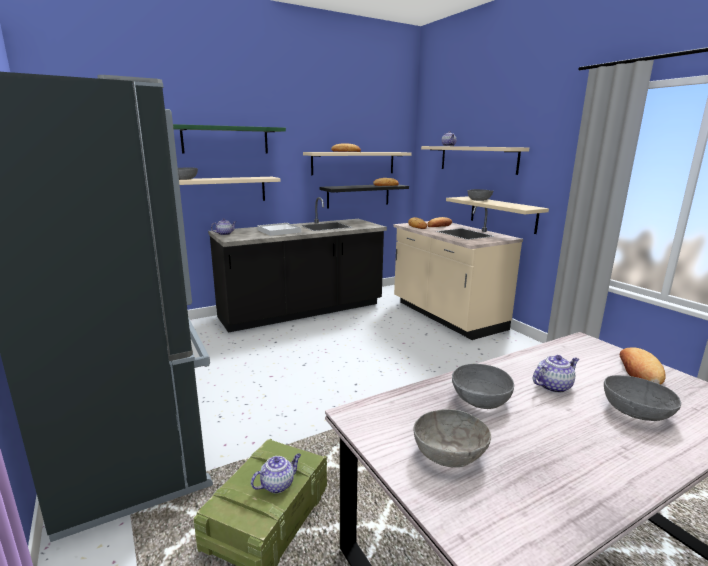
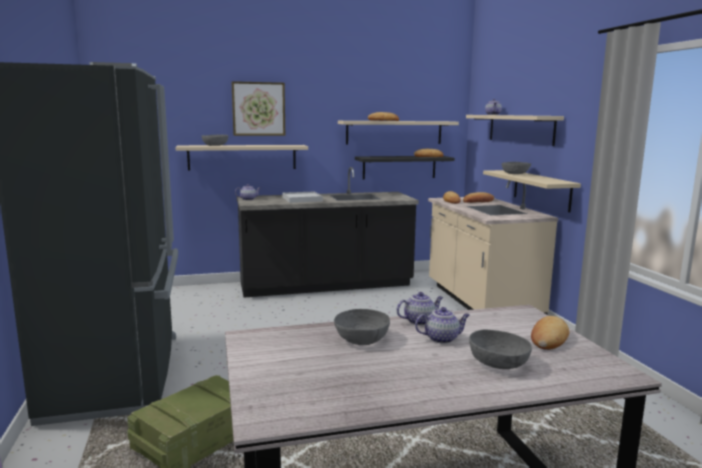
camera: 15 degrees right, 5 degrees down
(225, 140) = (258, 109): green shelf -> picture
(278, 484) = (203, 405): teapot -> teapot (419, 321)
(449, 453) = (294, 366): grey bowl -> none

